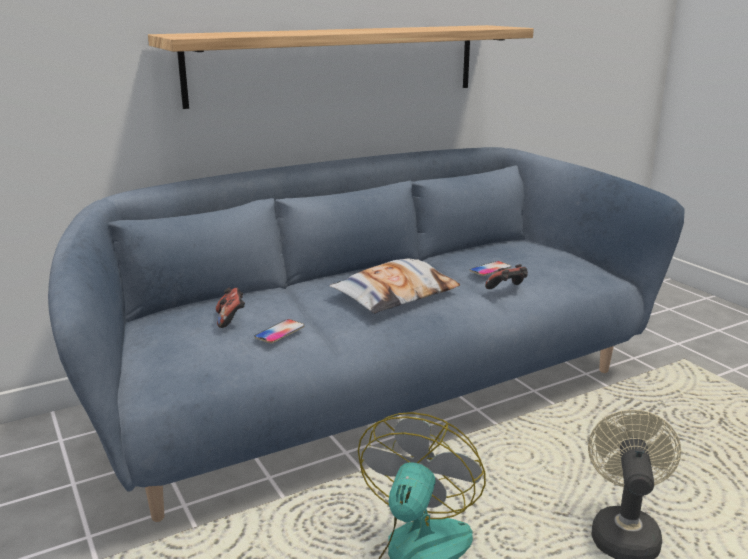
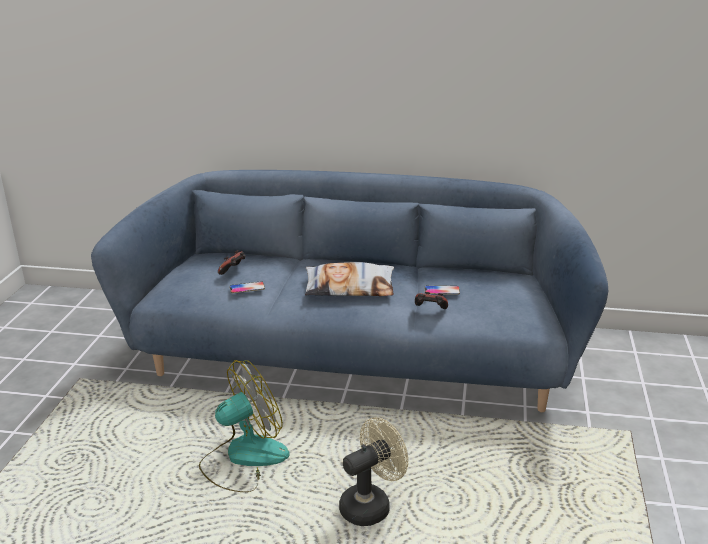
camera: 40 degrees right, 5 degrees up
(338, 63) = (392, 99): shelf -> none

